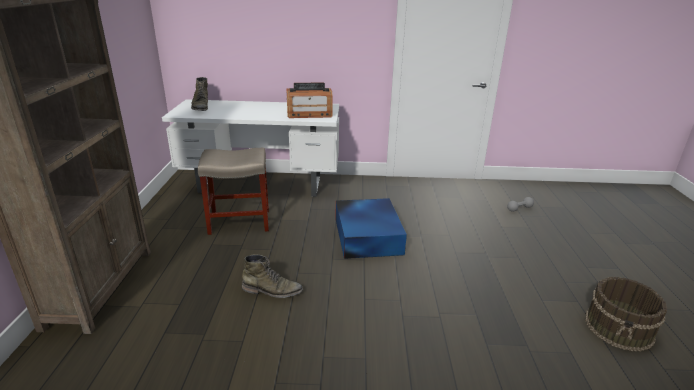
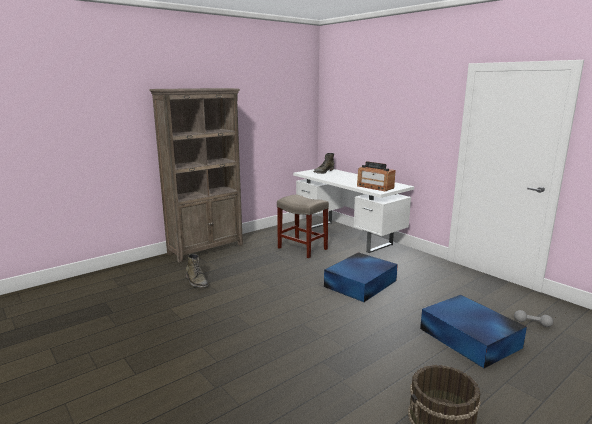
camera: 50 degrees right, 10 degrees down
(272, 290) = (262, 281): green boot -> green boot (196, 281)
(517, 244) = (470, 338): none -> blue storage box

